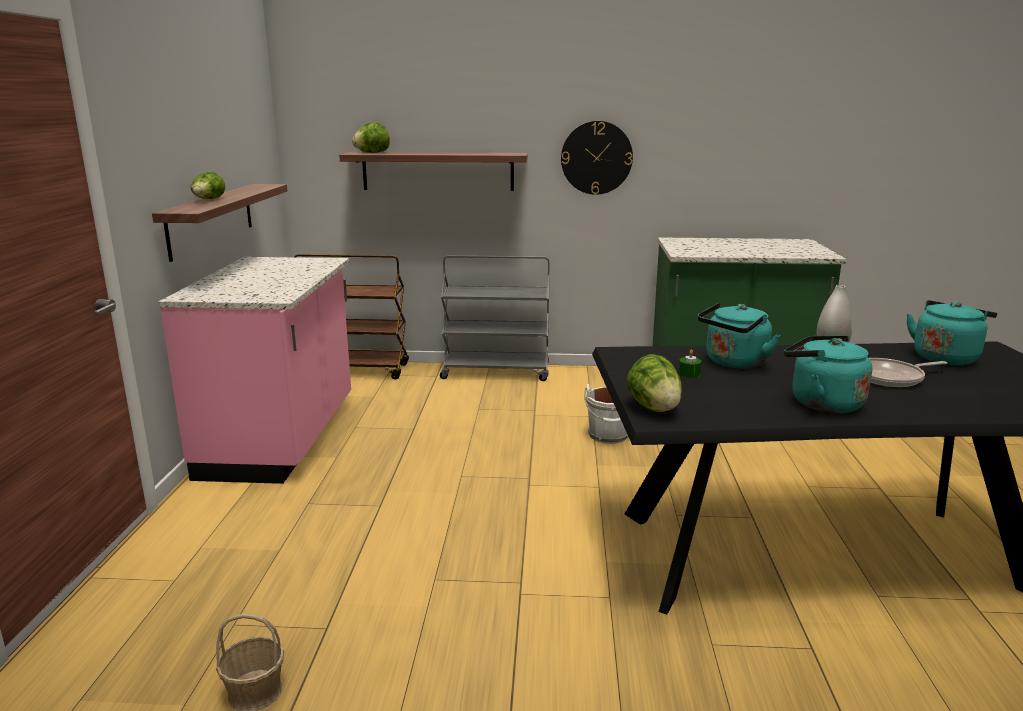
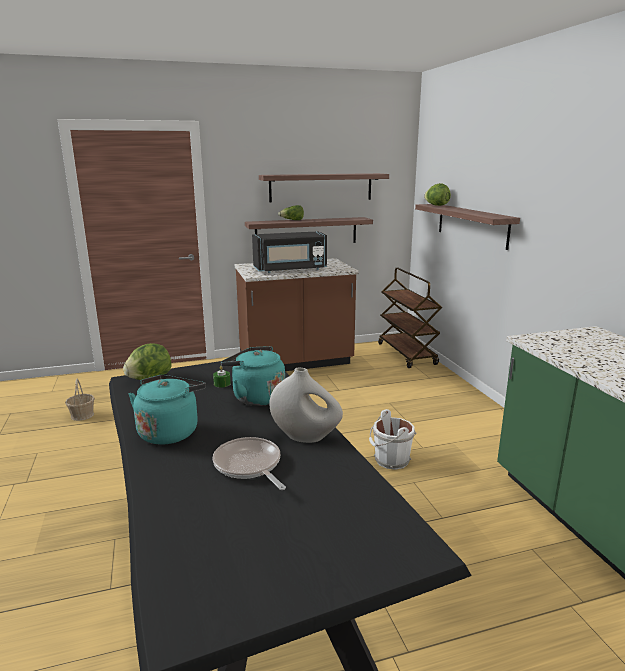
camera: 70 degrees right, 0 degrees up
(213, 138) = (321, 187): none -> shelf
(279, 279) = (290, 269): none -> black microwave
(282, 440) = (296, 362): pink counter -> brown counter
(496, 372) = (464, 395): grey cart -> none
(596, 158) = (565, 230): wall clock -> none
(945, 357) = (344, 506): turquoise kettle -> none

